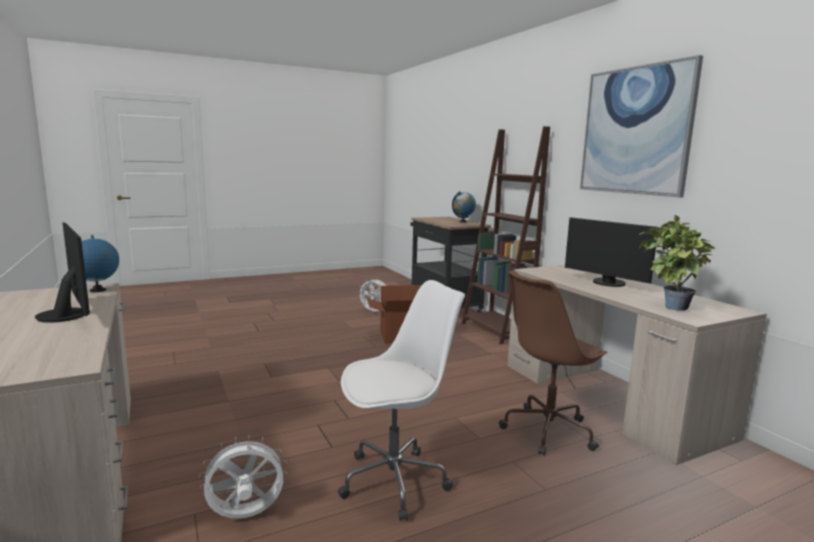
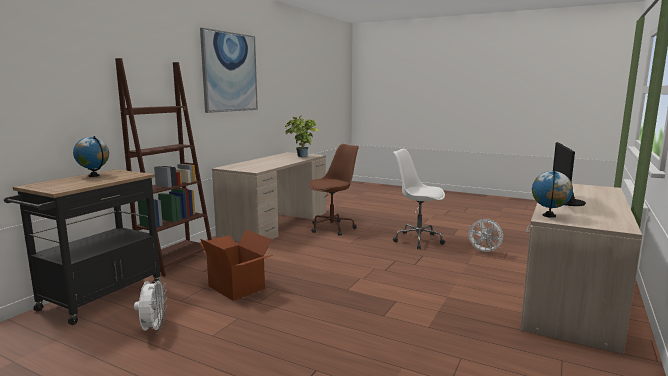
camera: 125 degrees left, 0 degrees up
(546, 432) = (333, 228): brown office chair -> brown office chair turned 60 degrees counterclockwise
(607, 283) = (267, 162): monitor -> none

